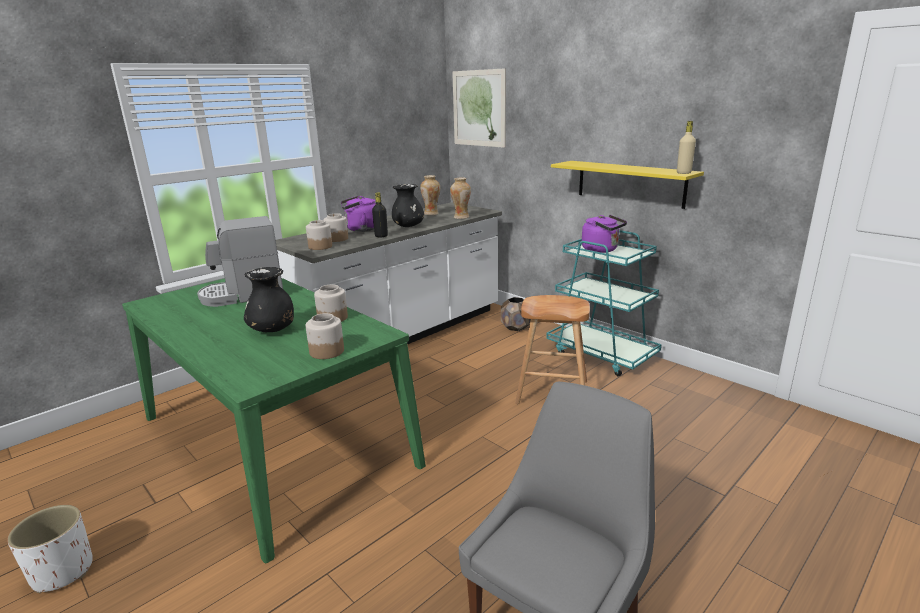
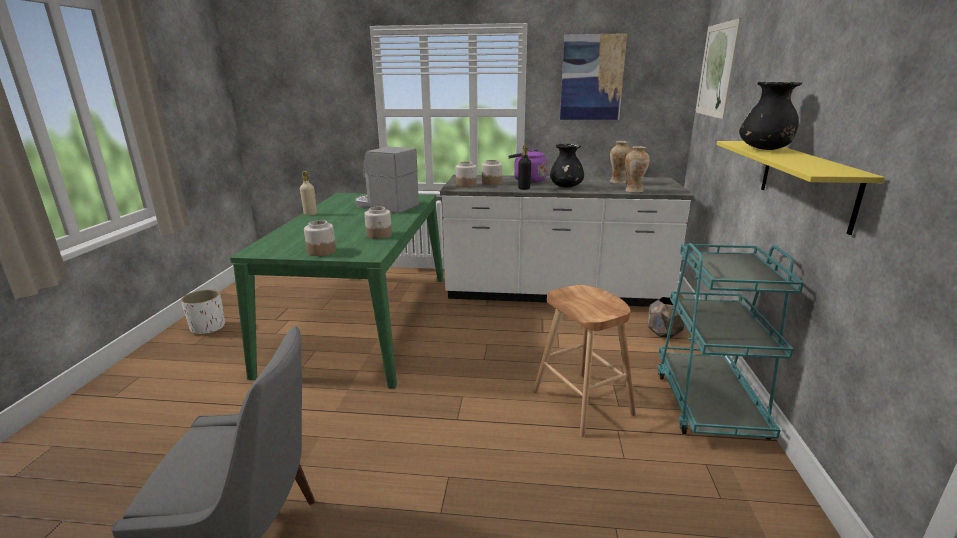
camera: 50 degrees right, 0 degrees up
(272, 330) = (339, 229): black vase -> black vase (764, 149)
(373, 119) = (592, 78): none -> picture
(602, 250) = (730, 265): purple kettle -> none
(683, 173) = (833, 172): beige bottle -> beige bottle (310, 214)

